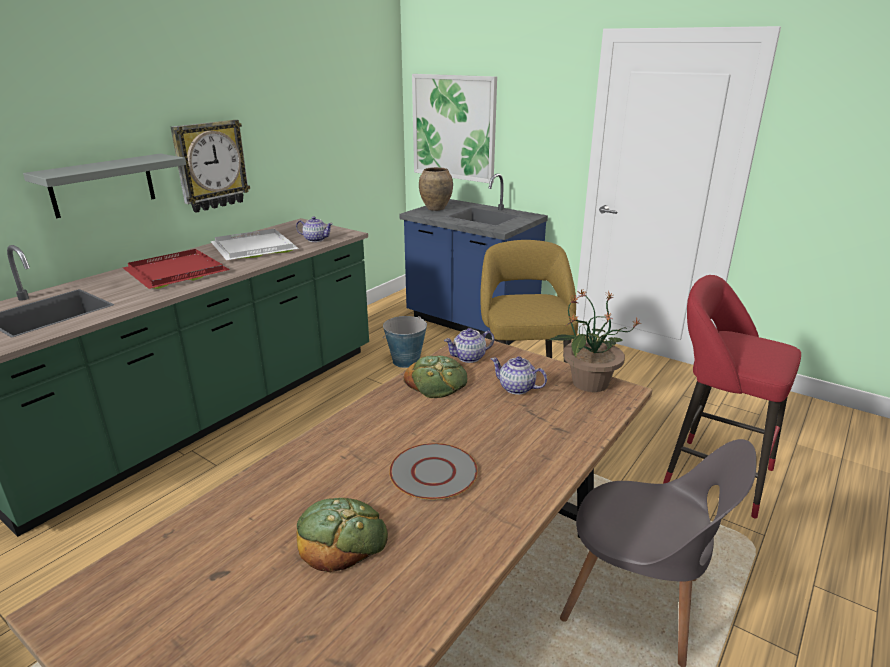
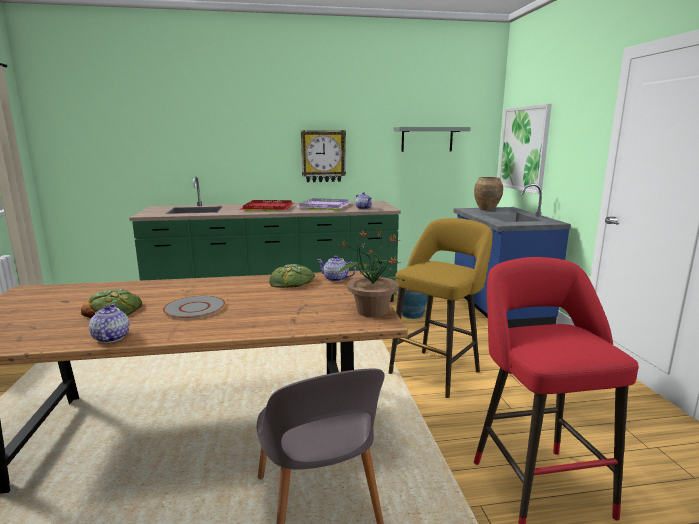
camera: 45 degrees right, 10 degrees down
(102, 185) = (255, 157): grey shelf -> grey shelf (427, 139)
(256, 248) = (325, 206): white tray -> purple tray
(517, 388) = (322, 298): teapot -> teapot (110, 338)

